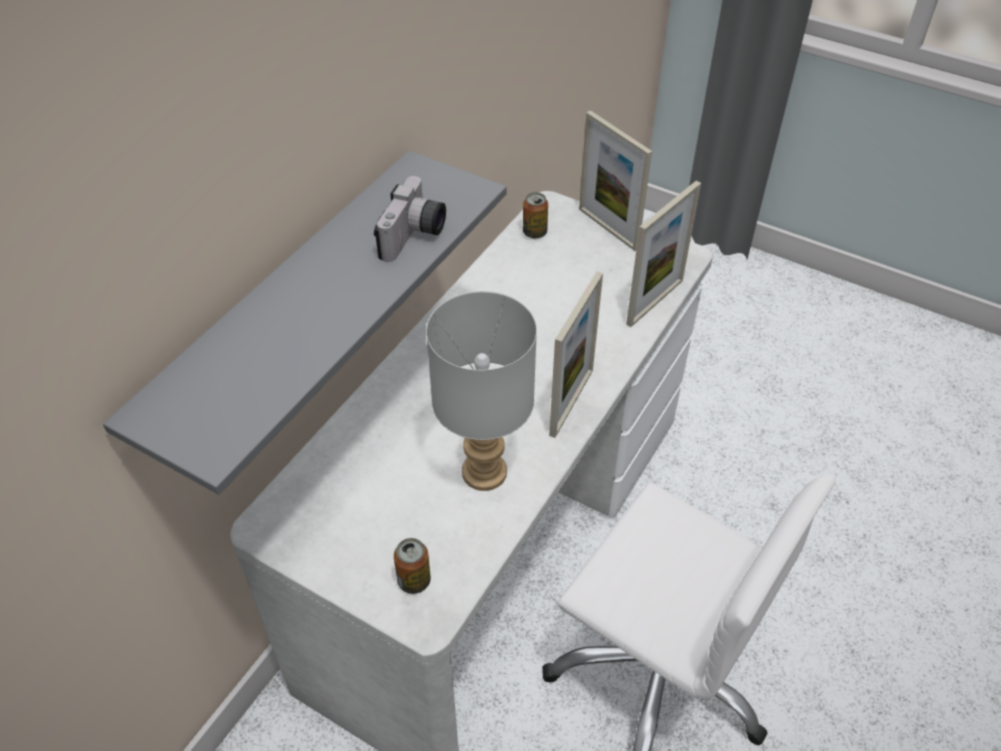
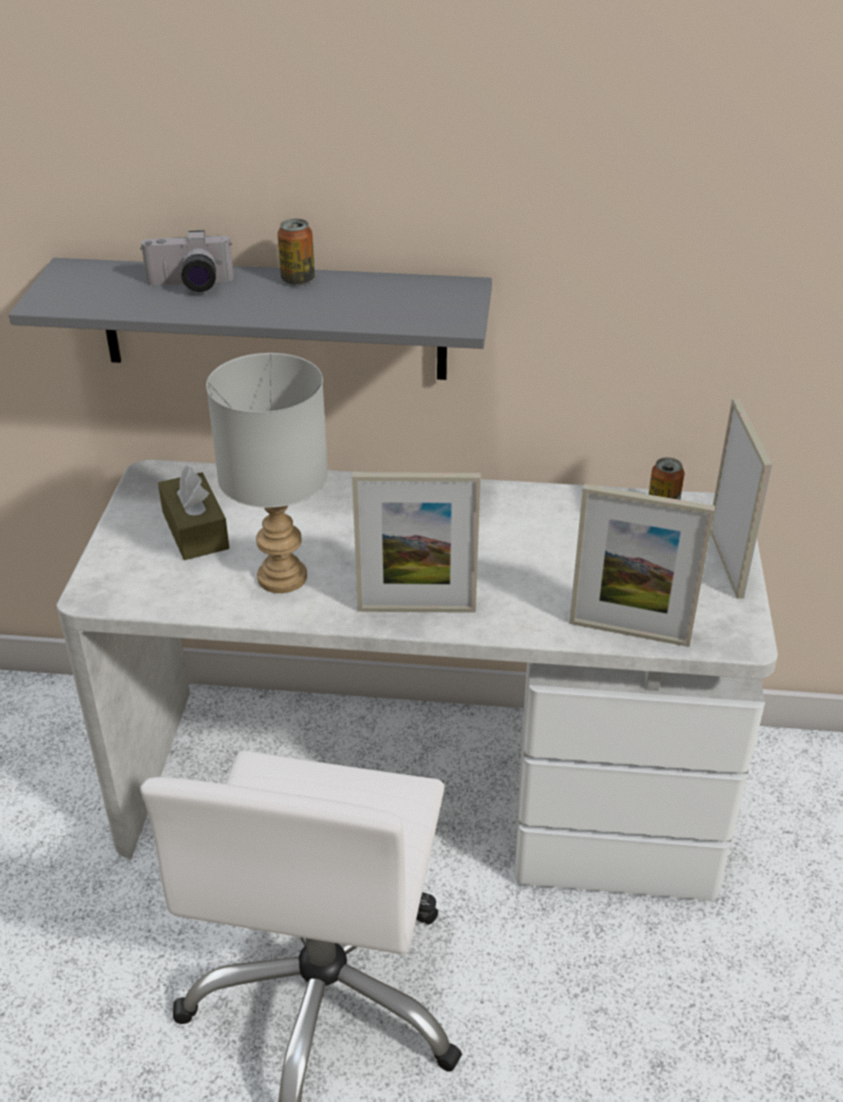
camera: 65 degrees right, 10 degrees down
(379, 515) = (195, 530): none -> brown tissue box
(414, 237) = (359, 312): camera -> camera (190, 286)
(414, 581) = (131, 573): can -> can (298, 280)
(608, 228) = (725, 562): picture frame -> picture frame turned 150 degrees clockwise

